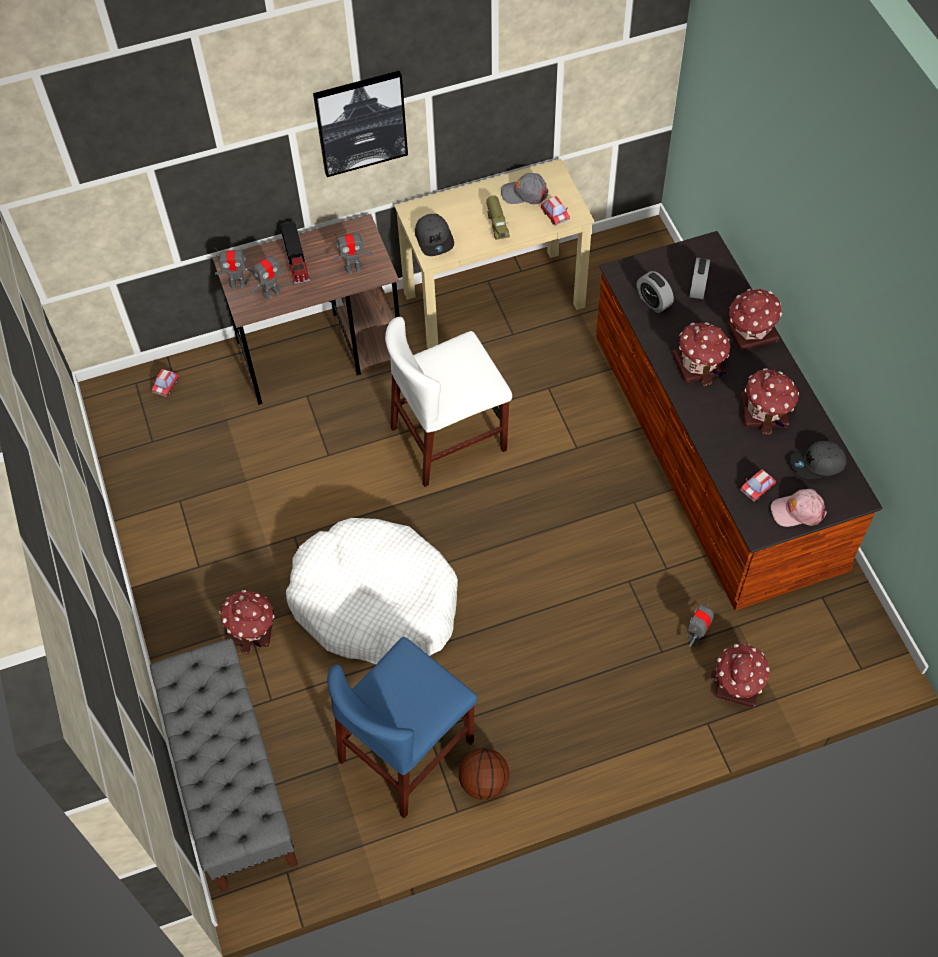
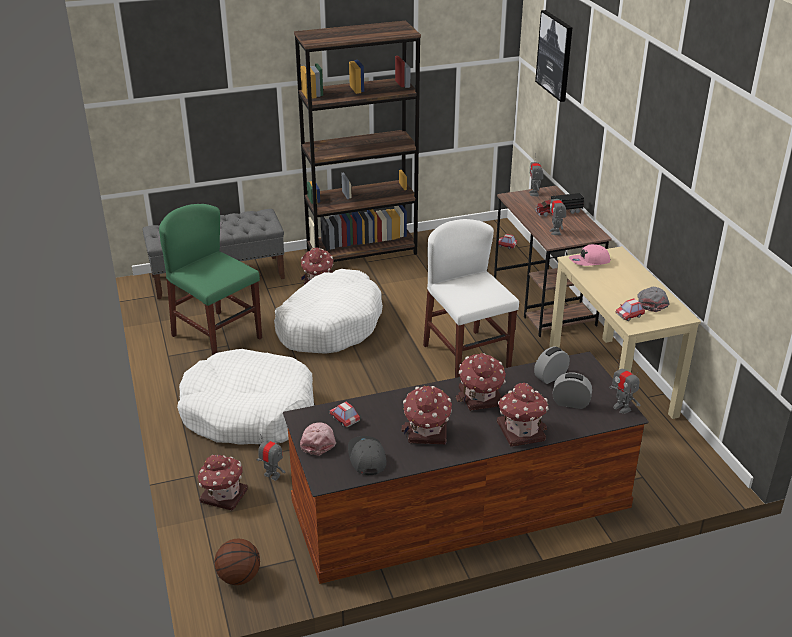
camera: 90 degrees right, 25 degrees down
(167, 574) = (362, 252): none -> brown bookcase
(271, 292) = (528, 204): toy robot -> toy robot (622, 408)
(361, 122) = (628, 153): picture -> picture (555, 55)
(406, 751) = (217, 337): blue chair -> green chair
(434, 239) = (589, 262): grey cap -> pink cap
(484, 783) = (184, 367): basketball -> basketball (238, 577)
(498, 224) = (612, 289): toy truck -> none
(580, 679) = (249, 412): none -> white dog bed

